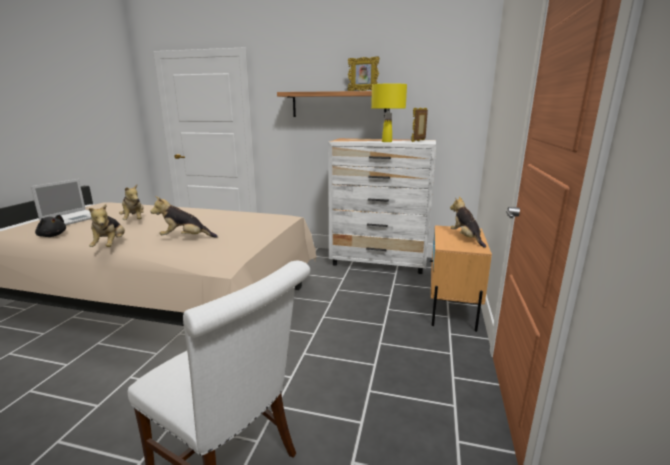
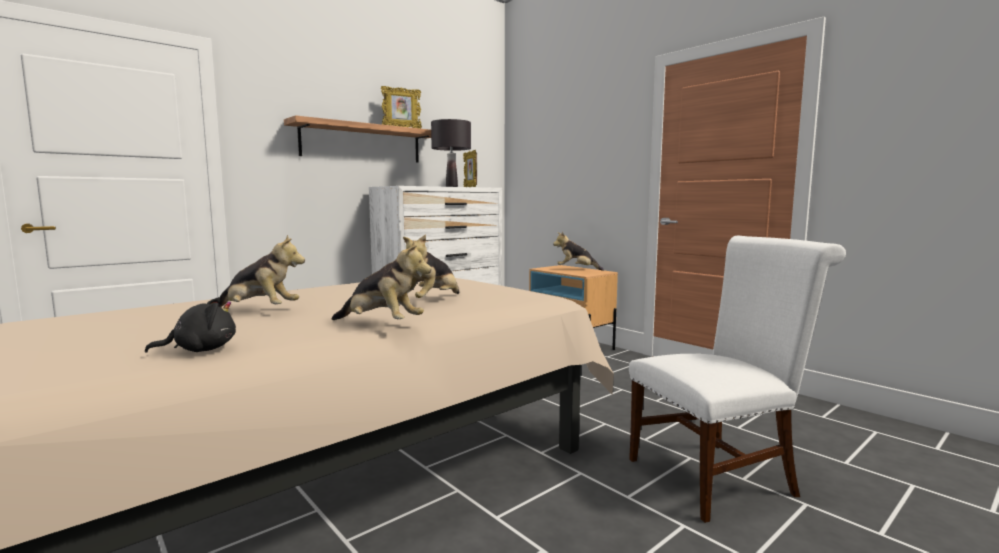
camera: 55 degrees left, 10 degrees down
(74, 218) = (99, 336): laptop -> none
(386, 141) = (451, 186): yellow table lamp -> black table lamp

